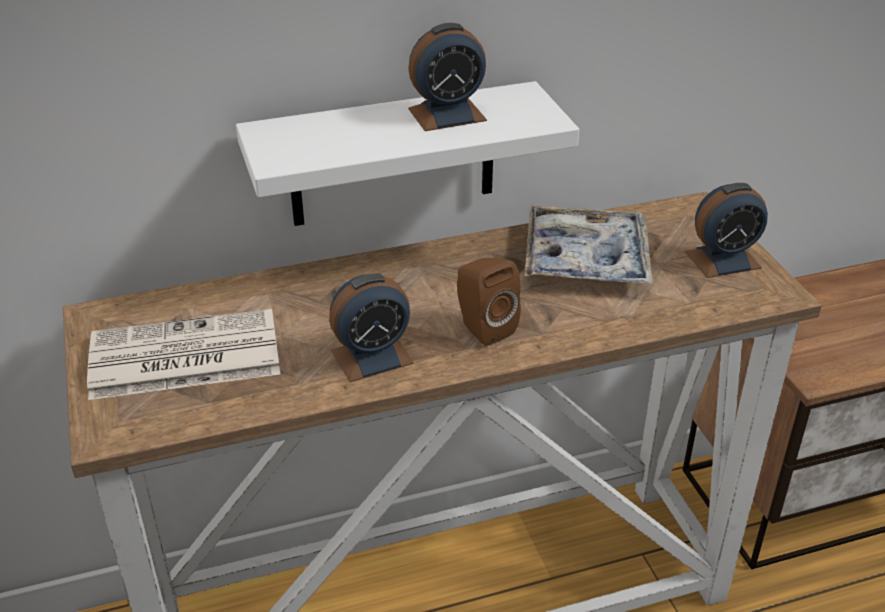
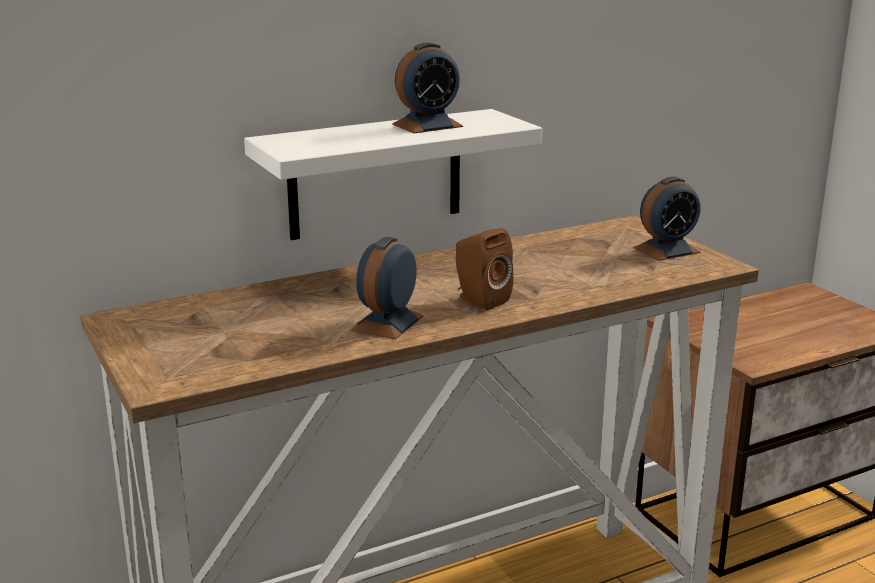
camera: 10 degrees left, 15 degrees down
(182, 357) = (211, 336): newspaper -> none
(372, 356) = (387, 323): alarm clock -> alarm clock turned 150 degrees clockwise
(586, 259) = (551, 256): tray -> none

